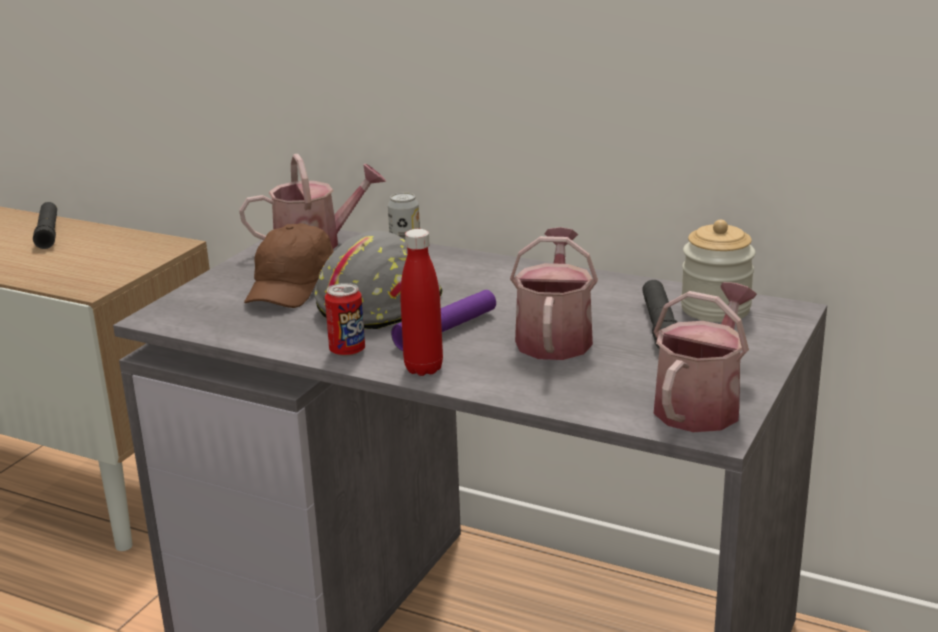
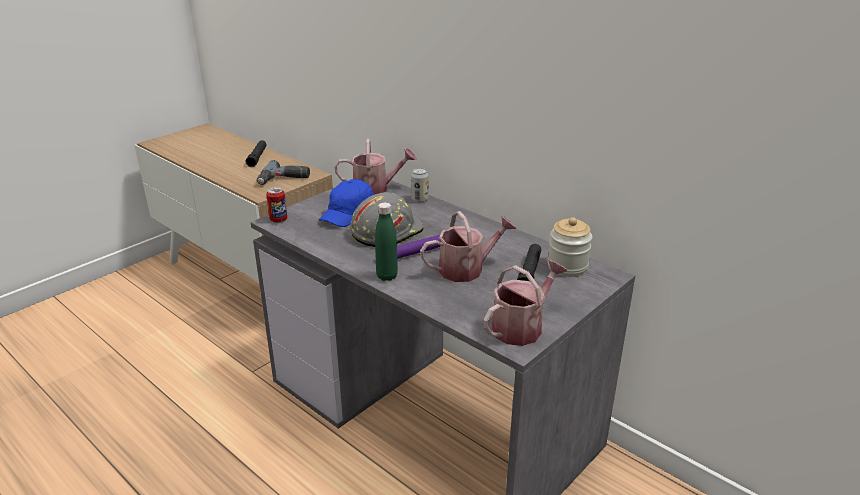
camera: 15 degrees right, 5 degrees up
(121, 260) = (284, 180): none -> power drill
(292, 287) = (348, 213): brown cap -> blue cap
(347, 351) = (354, 258): can -> can (278, 220)
(423, 368) = (387, 276): red bottle -> green bottle
(554, 337) = (467, 269): watering can -> watering can turned 45 degrees clockwise

